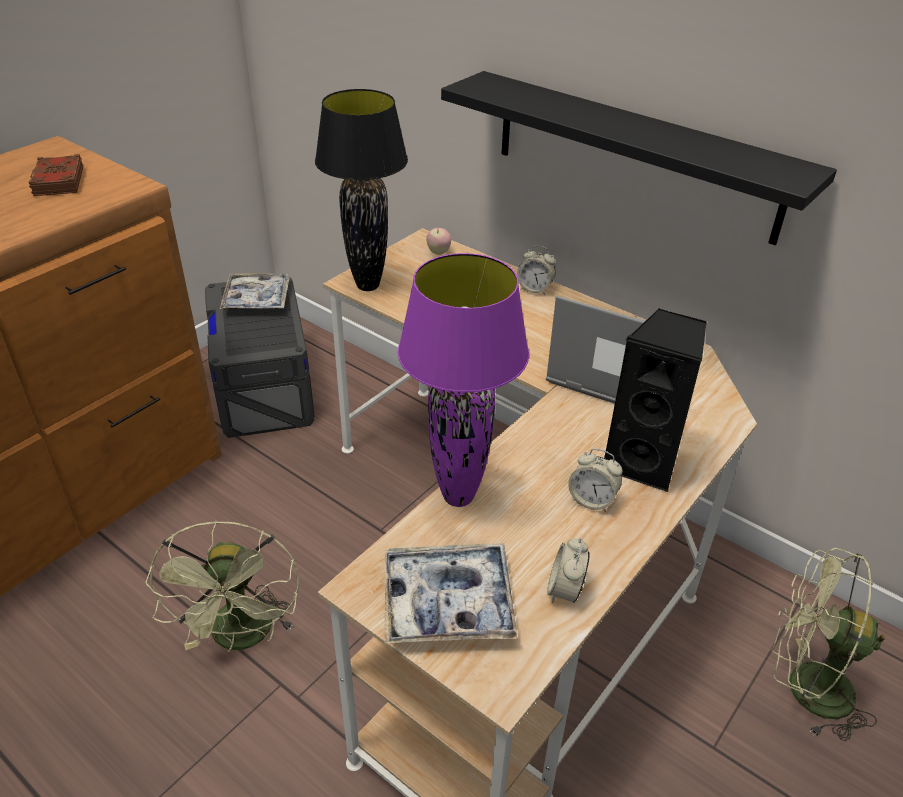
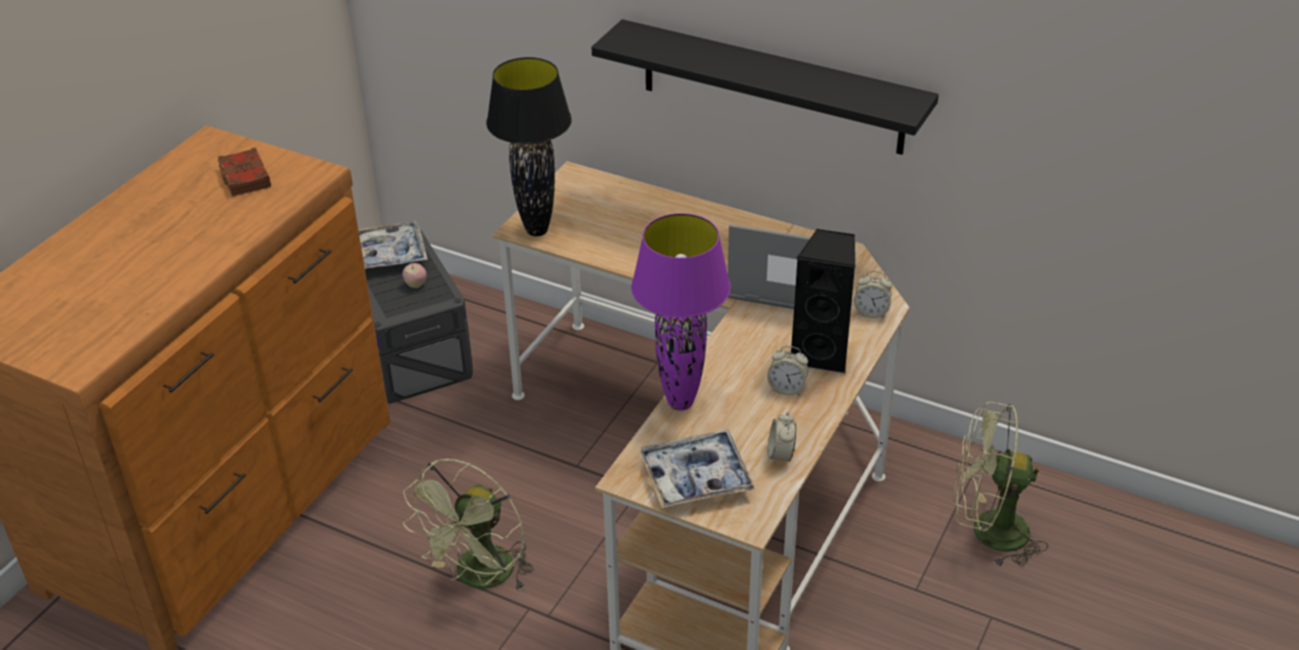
camera: 10 degrees left, 0 degrees up
(243, 638) = (479, 578): green fan -> green fan turned 45 degrees clockwise
(438, 252) = (592, 186): apple -> apple (415, 285)
(534, 289) = (694, 211): alarm clock -> alarm clock (871, 312)

